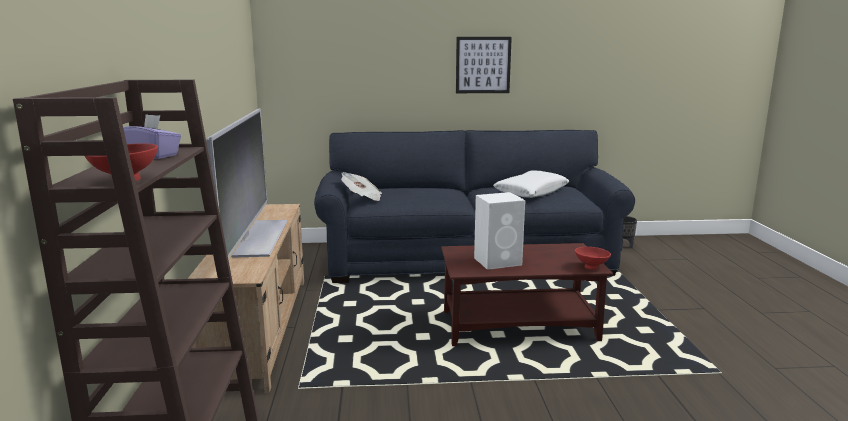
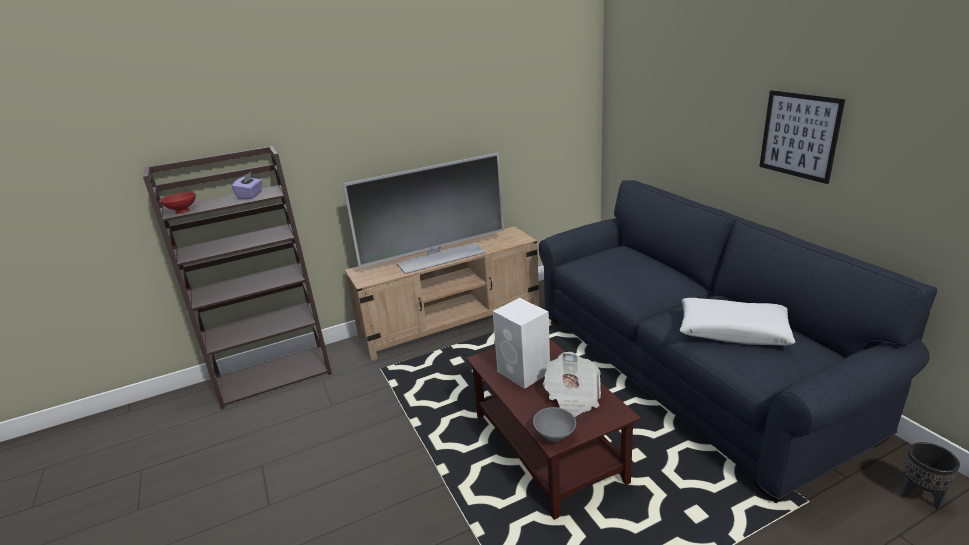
camera: 70 degrees right, 10 degrees up
(362, 198) = (586, 255): newspaper -> newspaper (572, 398)
(590, 267) = (555, 436): red bowl -> grey bowl

